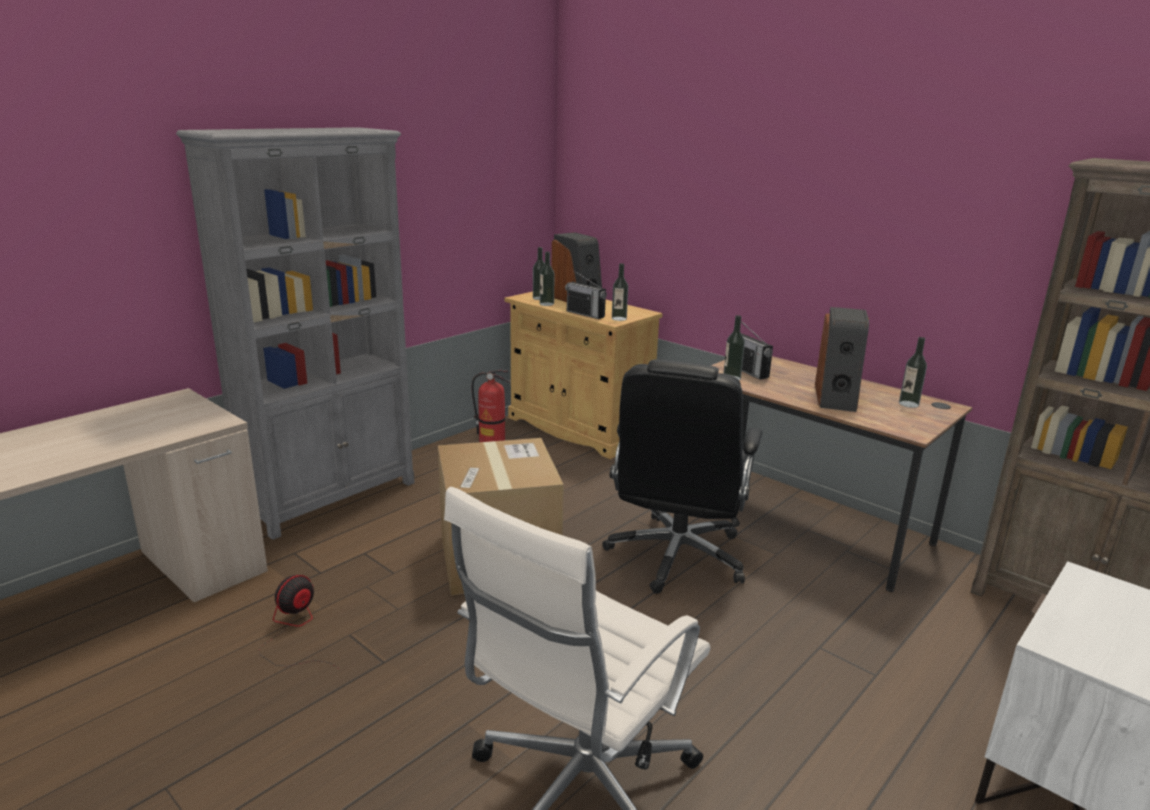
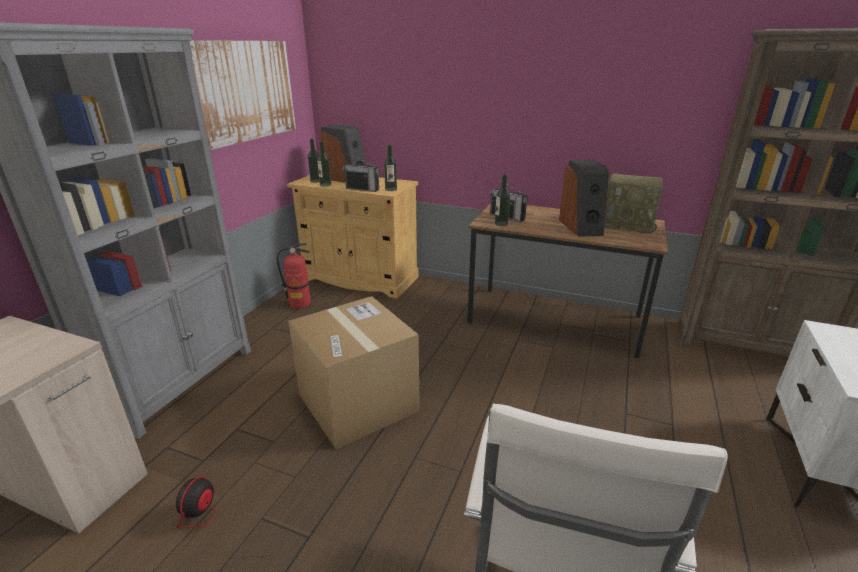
camera: 20 degrees left, 5 degrees up
(466, 189) = (244, 91): none -> picture
(676, 557) = (489, 366): black office chair -> none
(908, 404) = (628, 224): bottle -> radio

